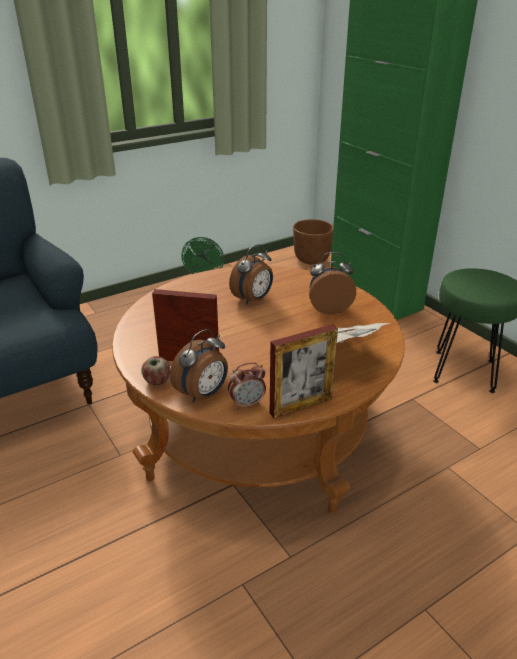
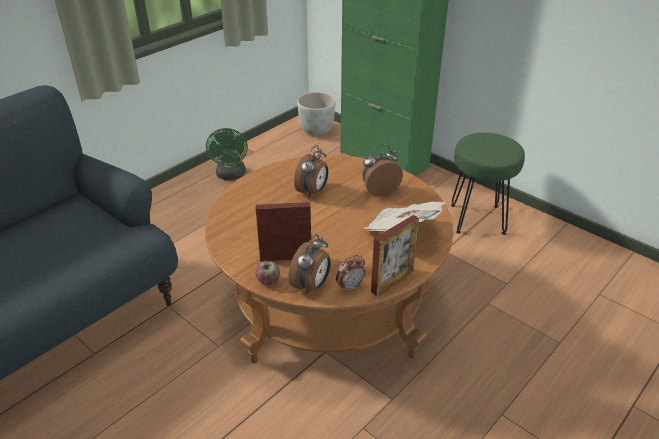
camera: 15 degrees left, 5 degrees up
(312, 260) = (317, 130): brown planter -> grey planter

